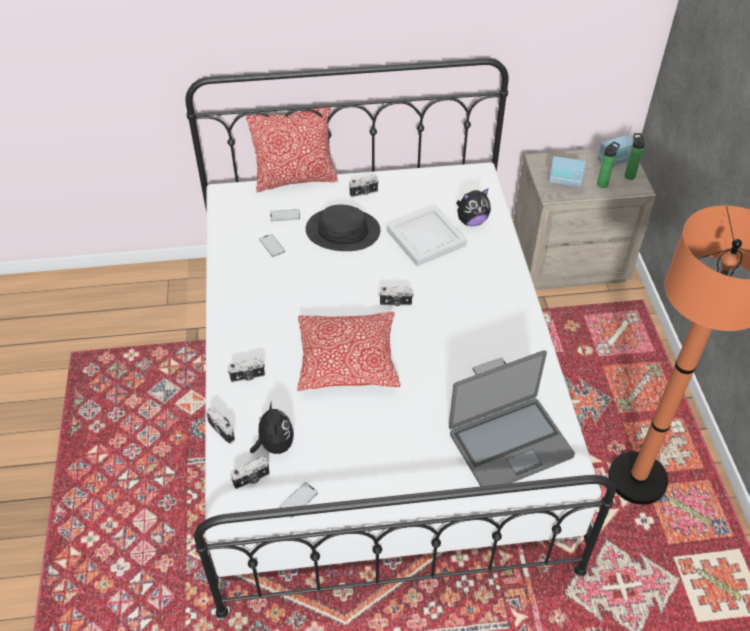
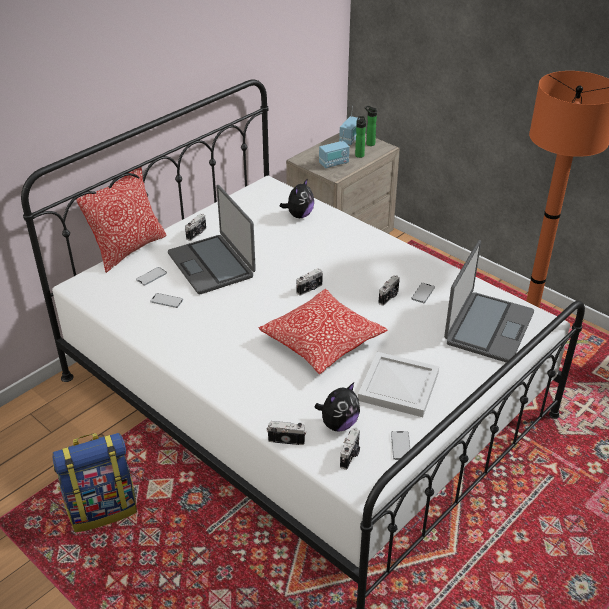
camera: 40 degrees left, 10 degrees down
(142, 390) = (102, 508): none -> backpack
(247, 377) = (260, 394): camera -> camera (389, 297)
(274, 445) = (338, 424): plush toy -> plush toy turned 105 degrees clockwise
(343, 231) = (212, 265): black hat -> laptop
(426, 239) = (280, 240): white tray -> white tray (399, 387)

